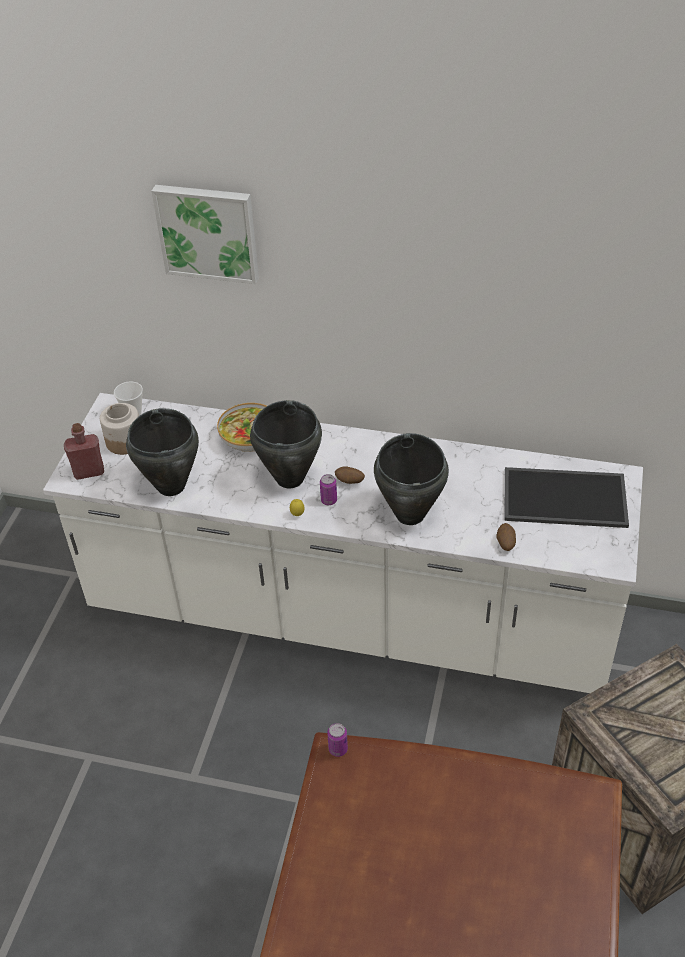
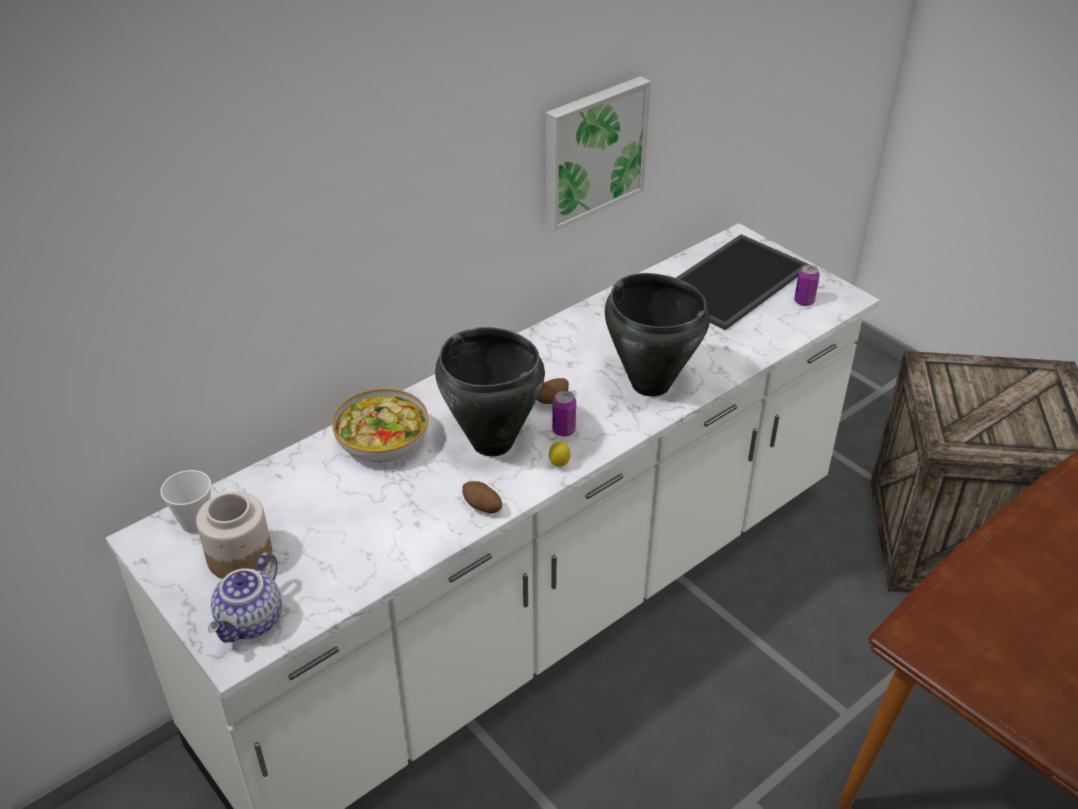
camera: 55 degrees left, 5 degrees down
(89, 472) = (251, 622): red bottle -> teapot
(170, 486) = (382, 551): black cooking pot -> none
(208, 232) = (254, 146): picture -> picture (592, 151)
(338, 749) = (909, 630): can -> can (804, 301)
(505, 543) = (757, 345): potato -> potato (482, 507)

